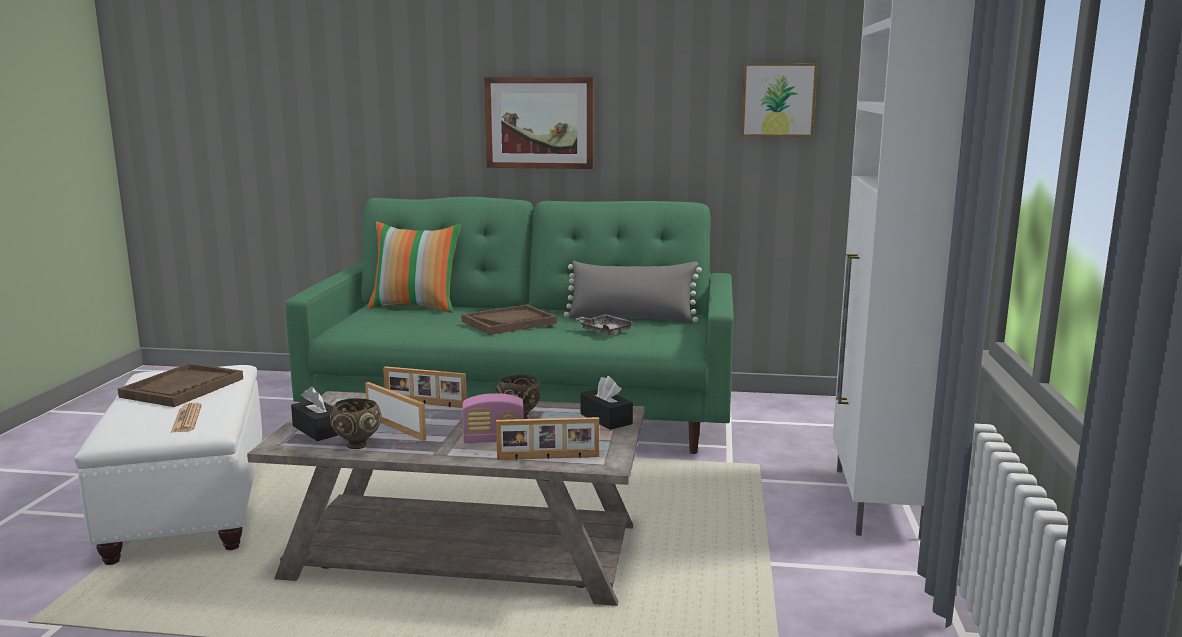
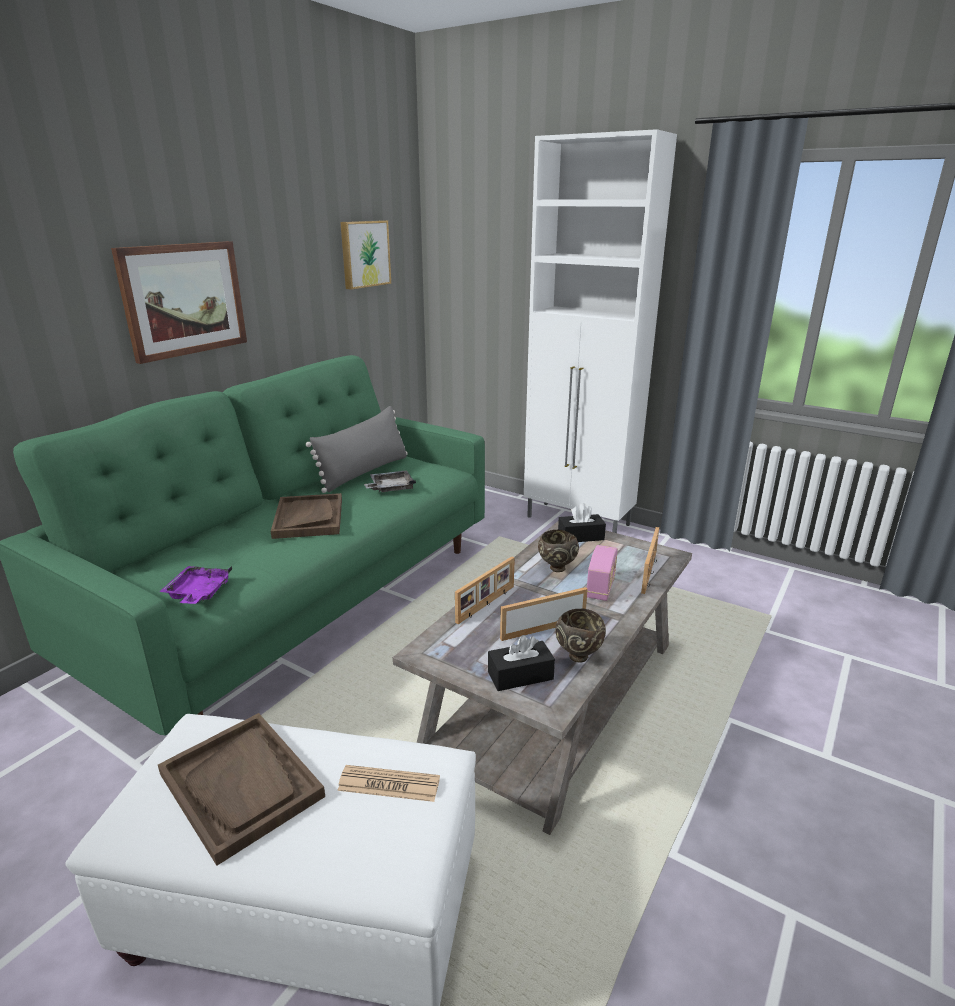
camera: 65 degrees left, 10 degrees up
(365, 324) = (198, 593): none -> purple tray
(416, 307) = (164, 554): pillow -> none

